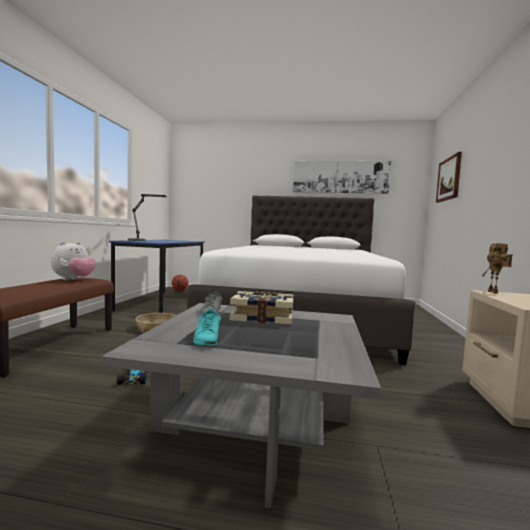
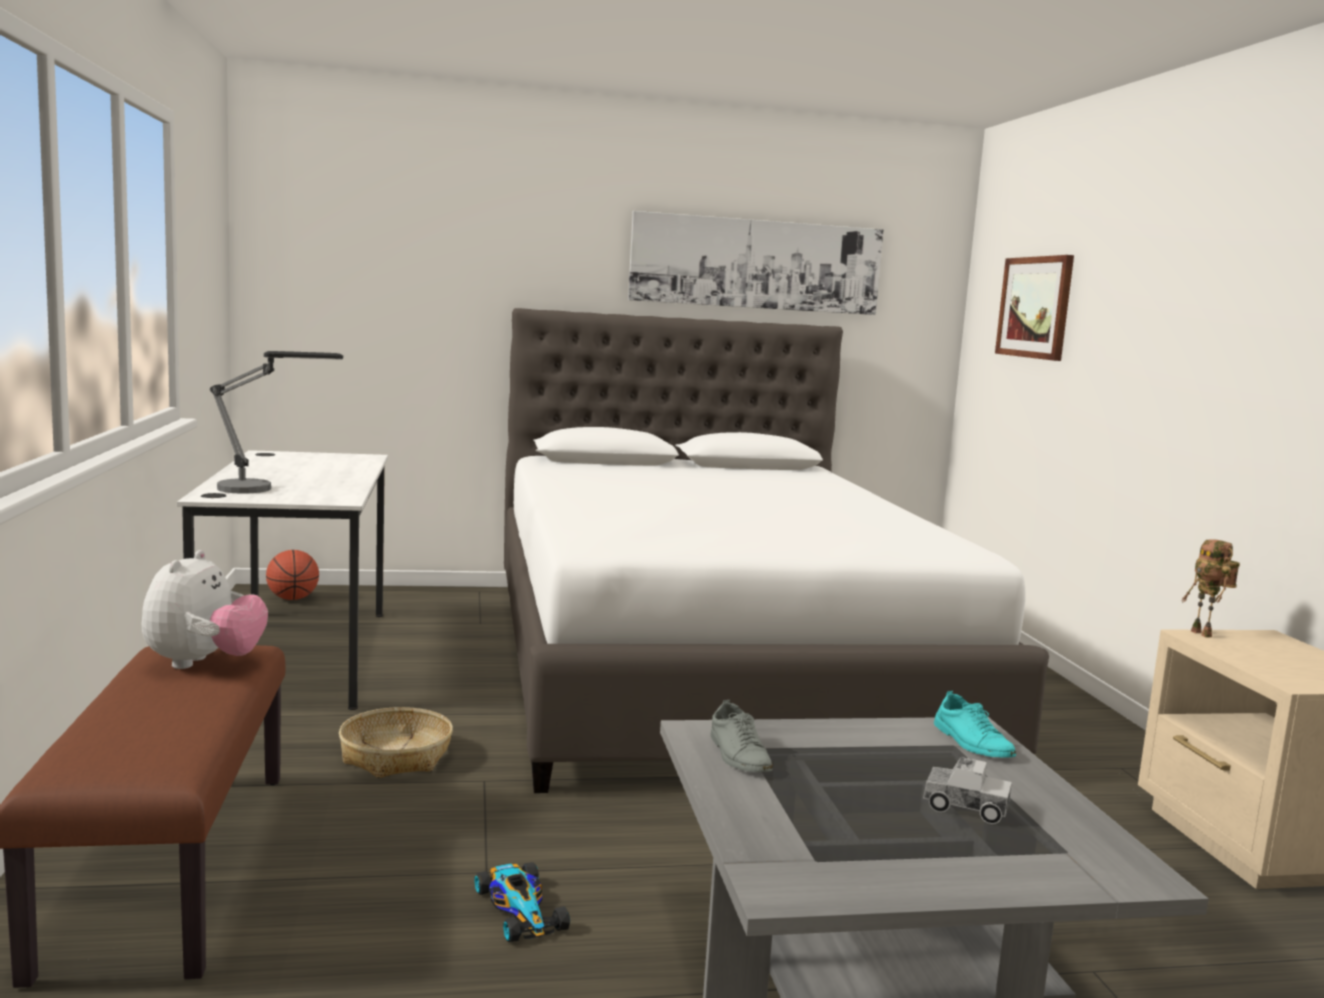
camera: 20 degrees left, 5 degrees up
(162, 302) = (298, 656): blue desk -> white desk
(207, 338) = (845, 836): turquoise shoe -> turquoise shoe (972, 742)
(263, 318) = (854, 755): book -> none
(287, 337) = (965, 807): none -> toy truck

